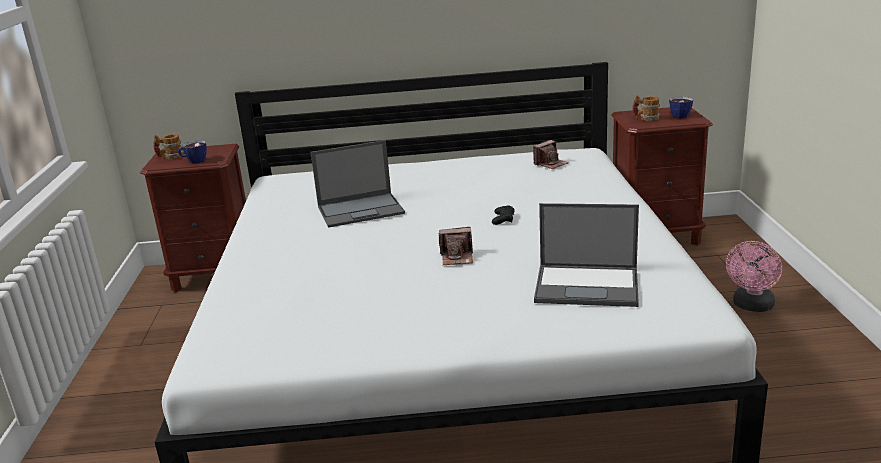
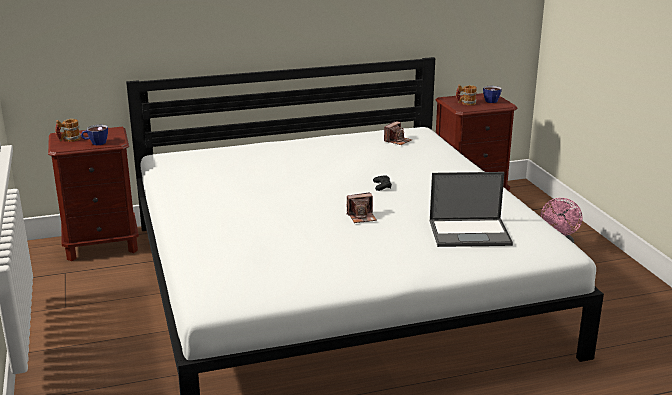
camera: 15 degrees left, 0 degrees up
(361, 210) = (260, 182): laptop -> none

